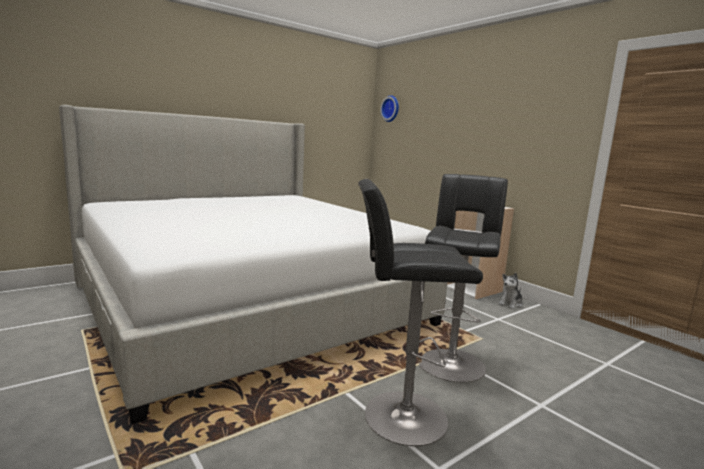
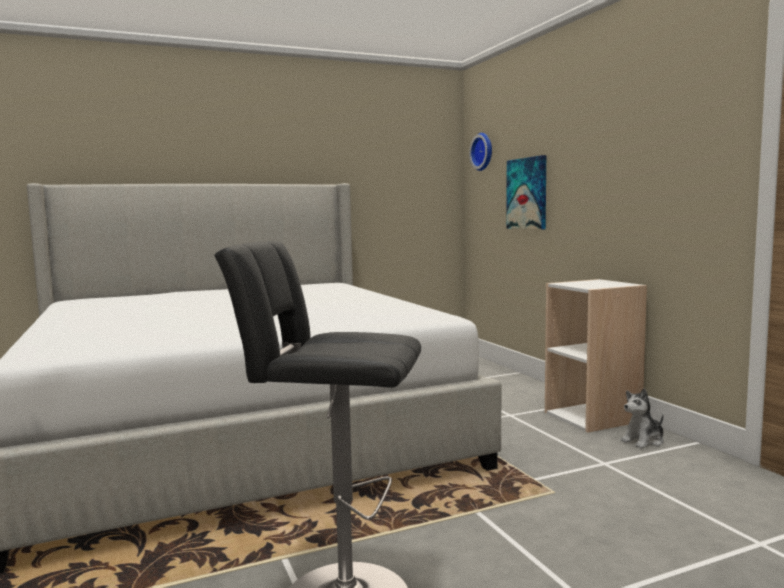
camera: 15 degrees right, 5 degrees down
(426, 141) = (527, 193): none -> picture
(451, 361) = (477, 524): black stool -> none

